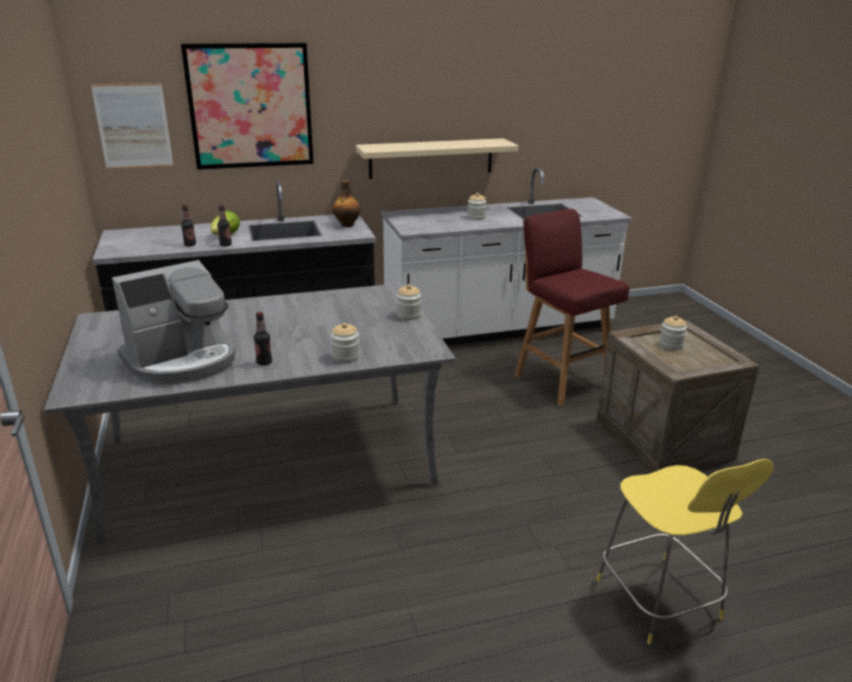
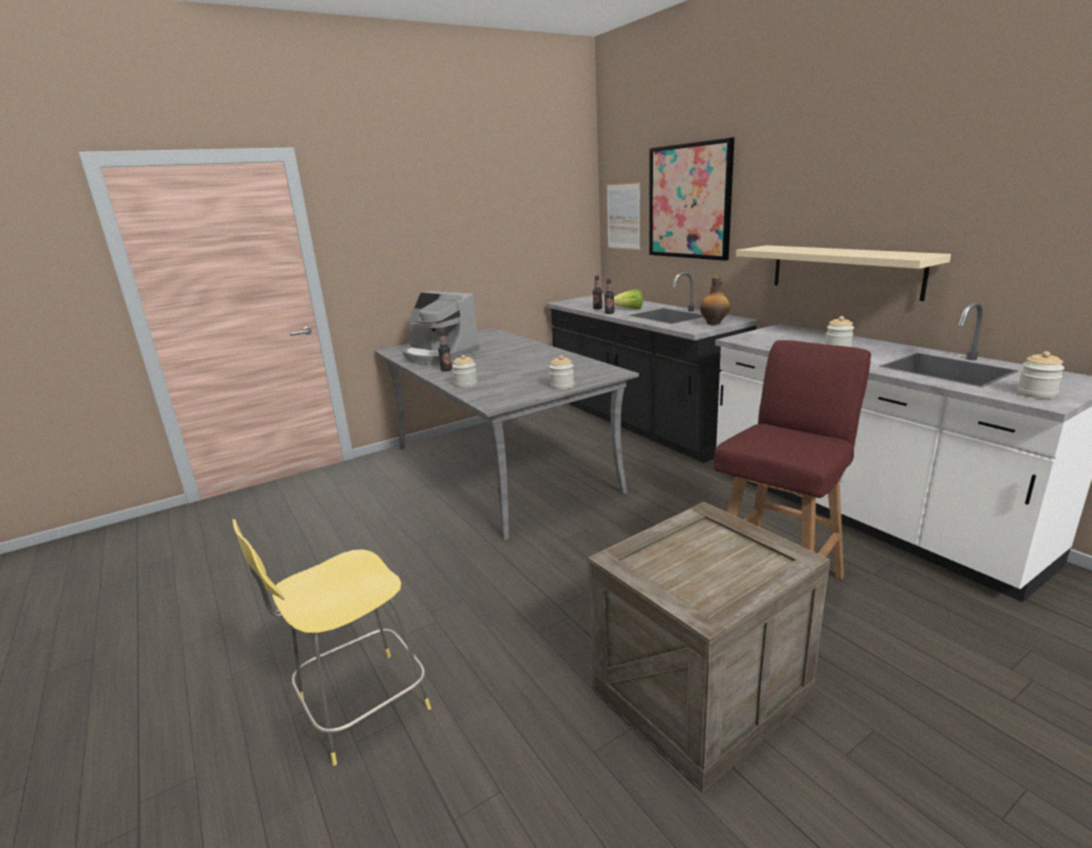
camera: 75 degrees right, 5 degrees down
(670, 345) = (712, 551): jar -> jar (1036, 394)

